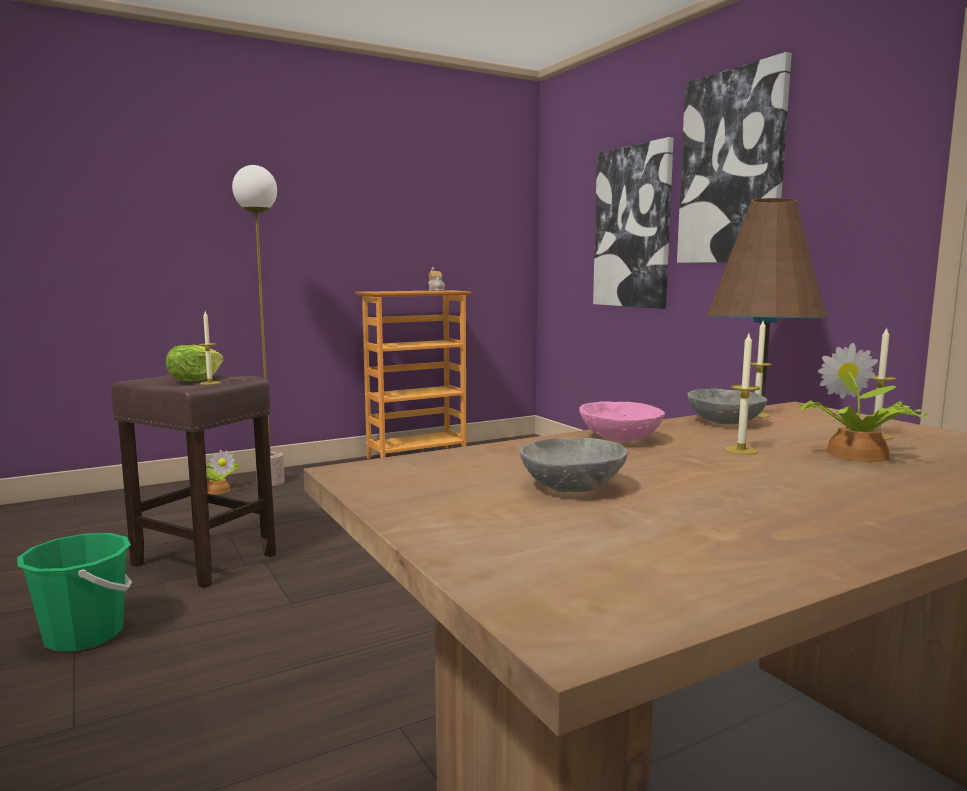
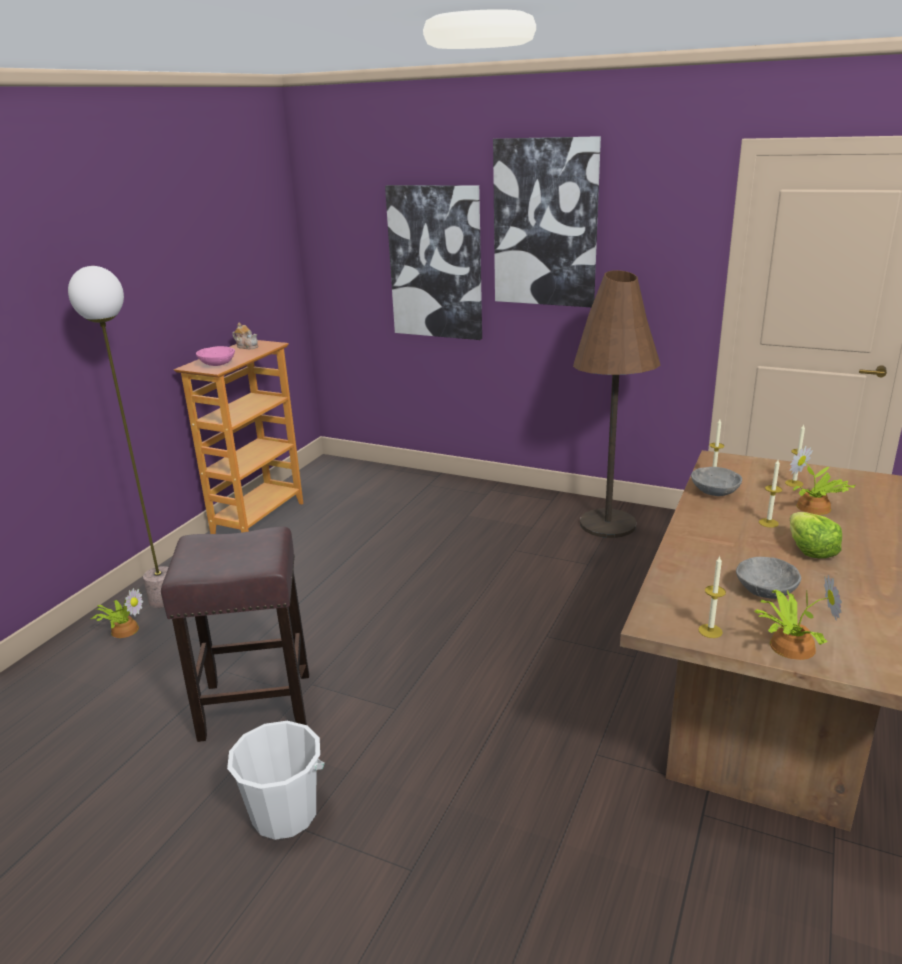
camera: 35 degrees left, 15 degrees up
(84, 635) = (285, 814): green bucket -> white bucket
(195, 379) = (228, 550): lettuce -> lettuce (810, 550)
(210, 383) = (268, 553): candle -> candle (710, 631)
(462, 529) = (789, 645): none -> potted plant
(619, 439) = (702, 533): pink bowl -> pink bowl (216, 364)

